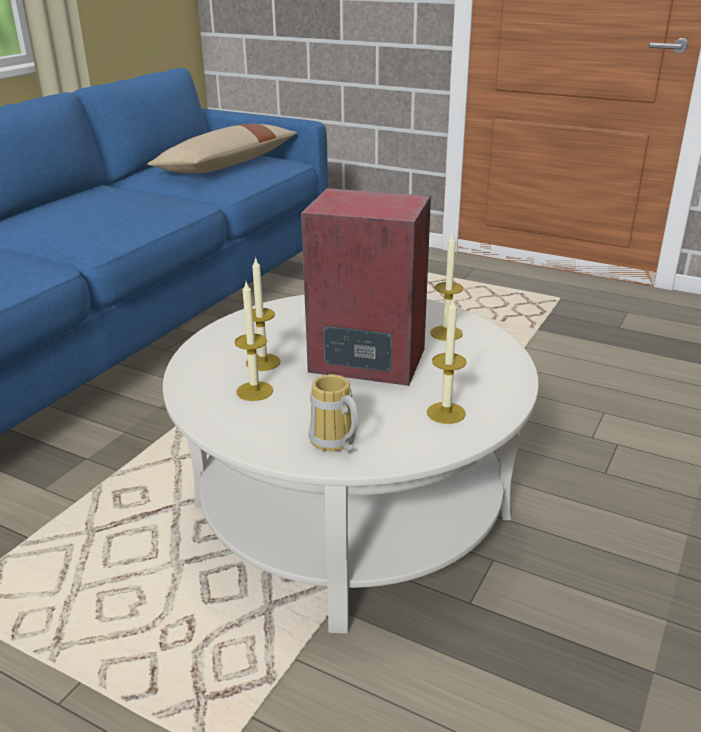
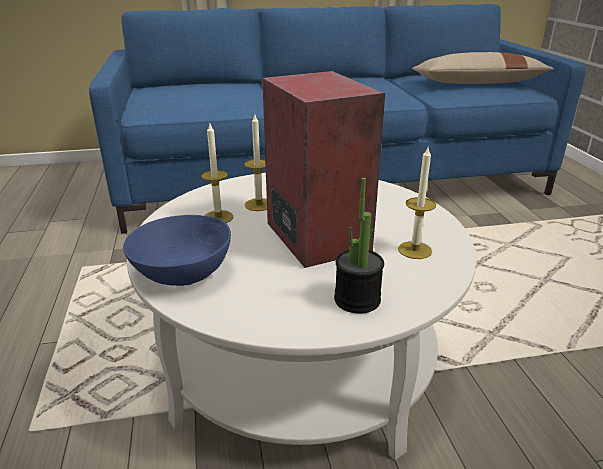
camera: 50 degrees right, 0 degrees up
(333, 444) = (182, 272): mug -> blue bowl
(446, 413) = (284, 301): candle -> none
(482, 383) = (357, 299): none -> potted plant

